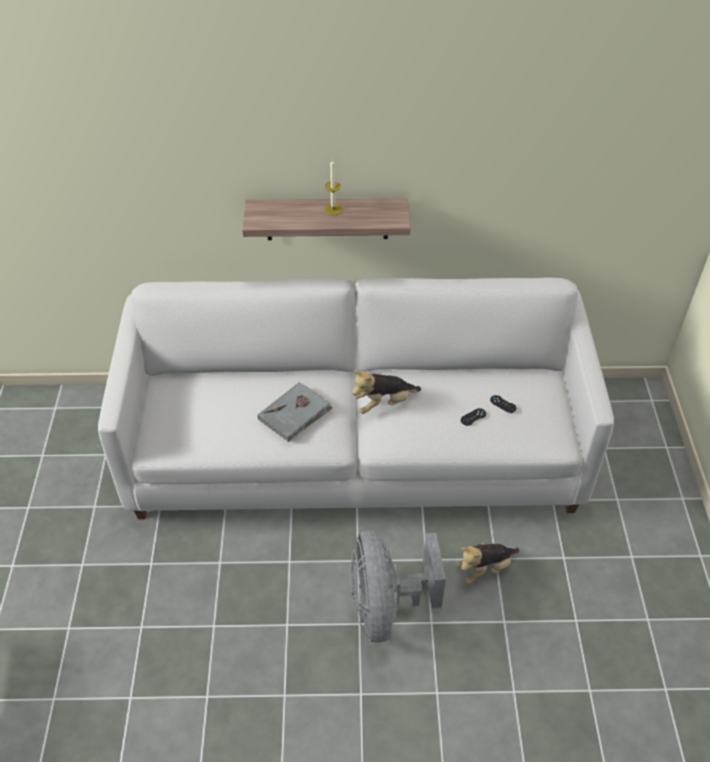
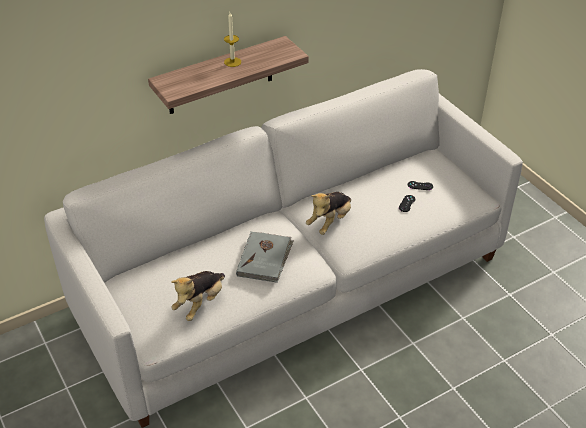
camera: 30 degrees left, 5 degrees down
(386, 606) = (410, 393): grey fan -> none
(485, 569) = (461, 329): plush toy -> plush toy (200, 303)

